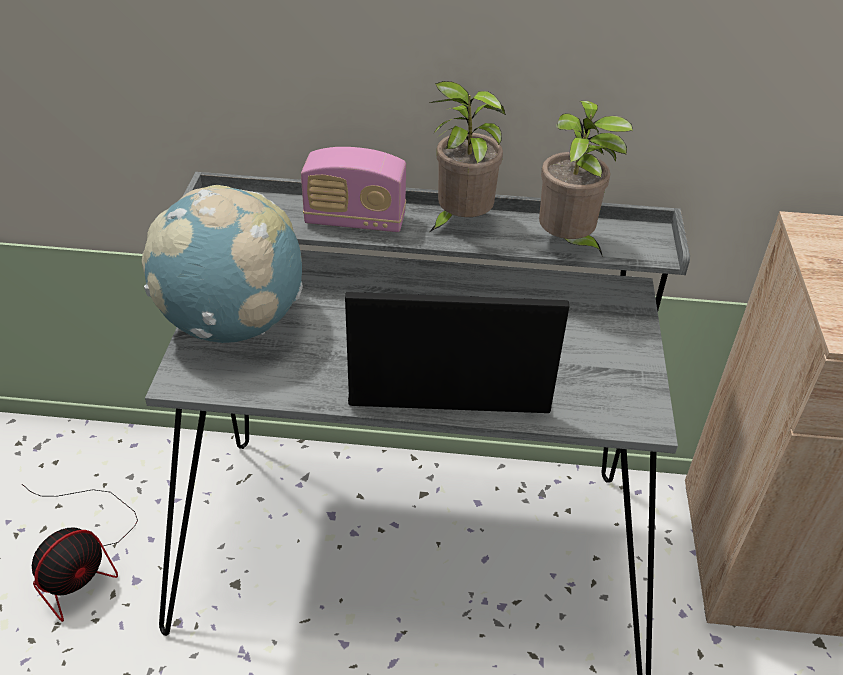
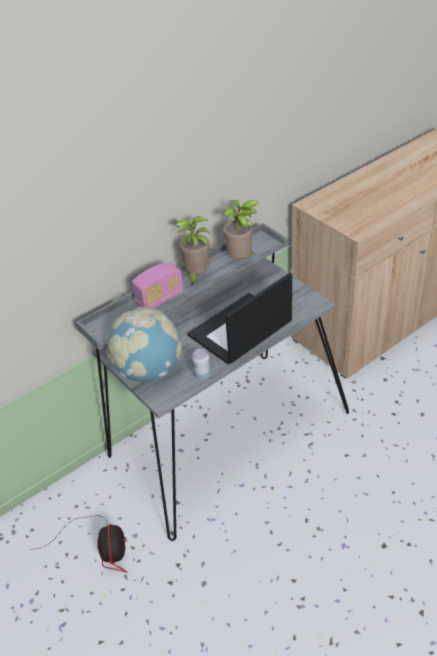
camera: 40 degrees left, 0 degrees up
(290, 389) = (202, 374): none -> can

